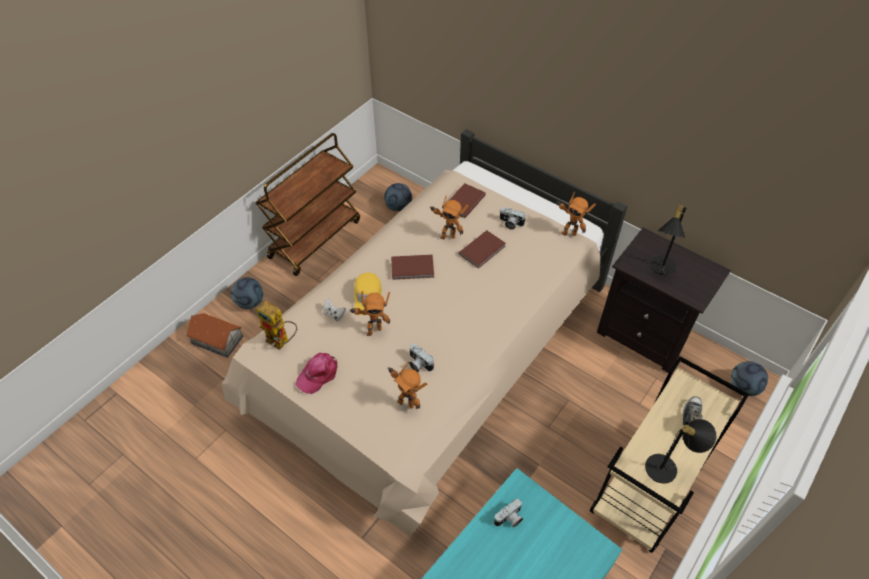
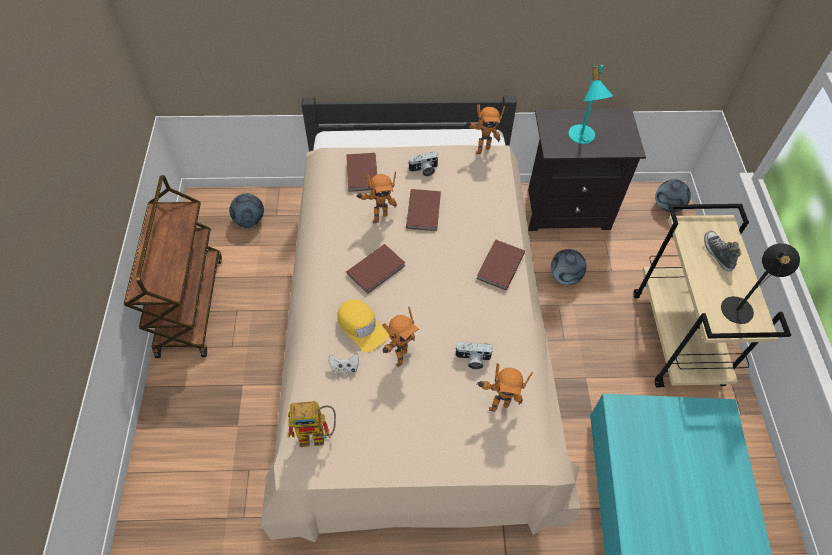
camera: 40 degrees left, 5 degrees up
(217, 340) = (180, 483): toy house -> none
(250, 302) = (180, 418): football -> football (564, 276)
(318, 374) = (389, 440): pink cap -> none
(499, 317) = (499, 266): none -> brown book
(509, 519) = (639, 443): camera -> none
(660, 268) = (582, 138): black table lamp -> turquoise table lamp

